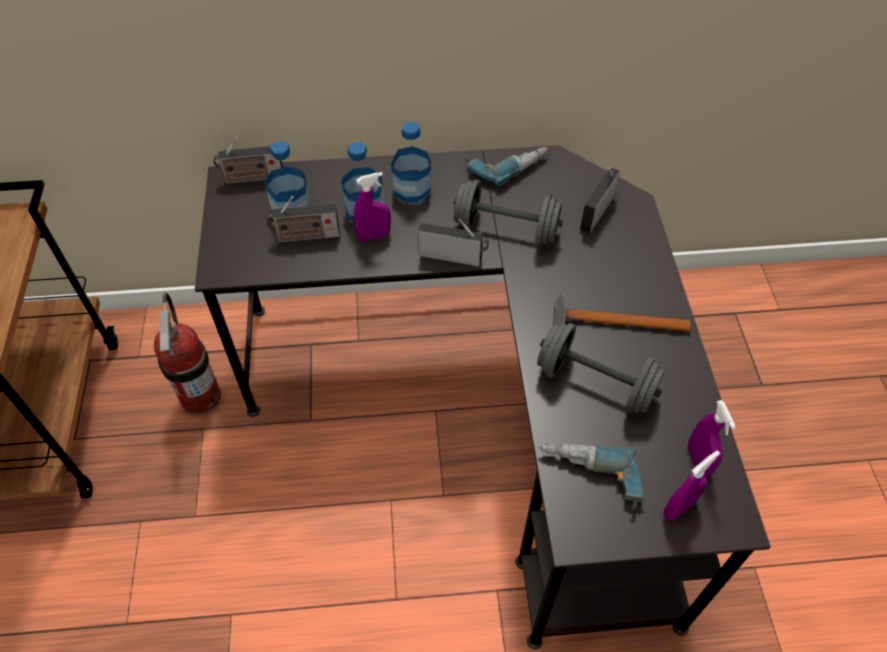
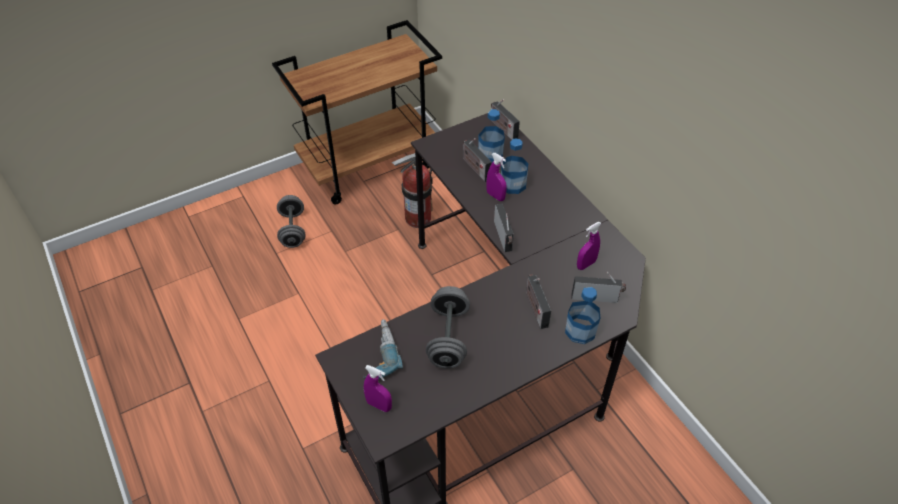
camera: 65 degrees right, 5 degrees down
(411, 189) = (545, 198): bottle -> bottle (580, 331)
(506, 164) = (603, 236): power drill -> none
(506, 229) = (544, 255): grey dumbbell -> grey dumbbell (293, 230)
(587, 273) = (535, 308): none -> radio
(612, 320) = (503, 333): hammer -> none
(698, 460) = (418, 408): purple spray bottle -> purple spray bottle (586, 264)

